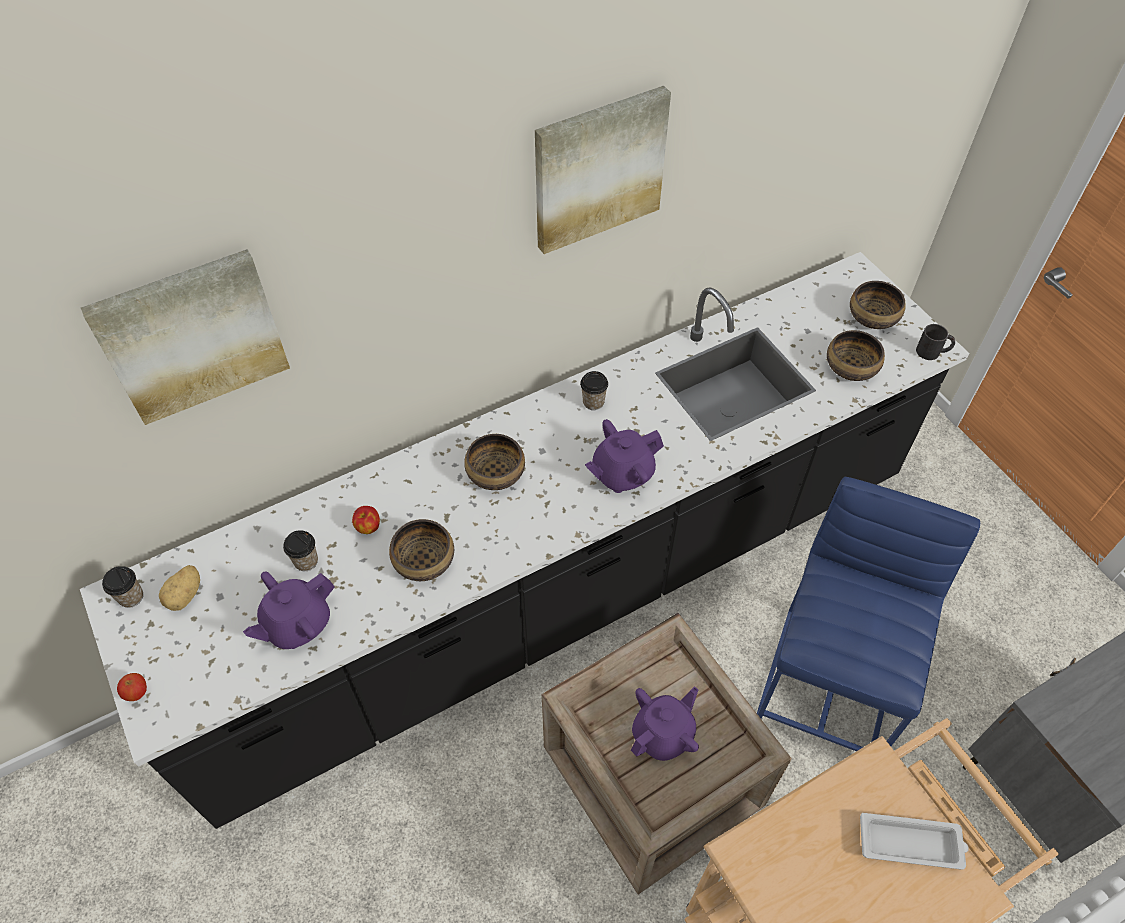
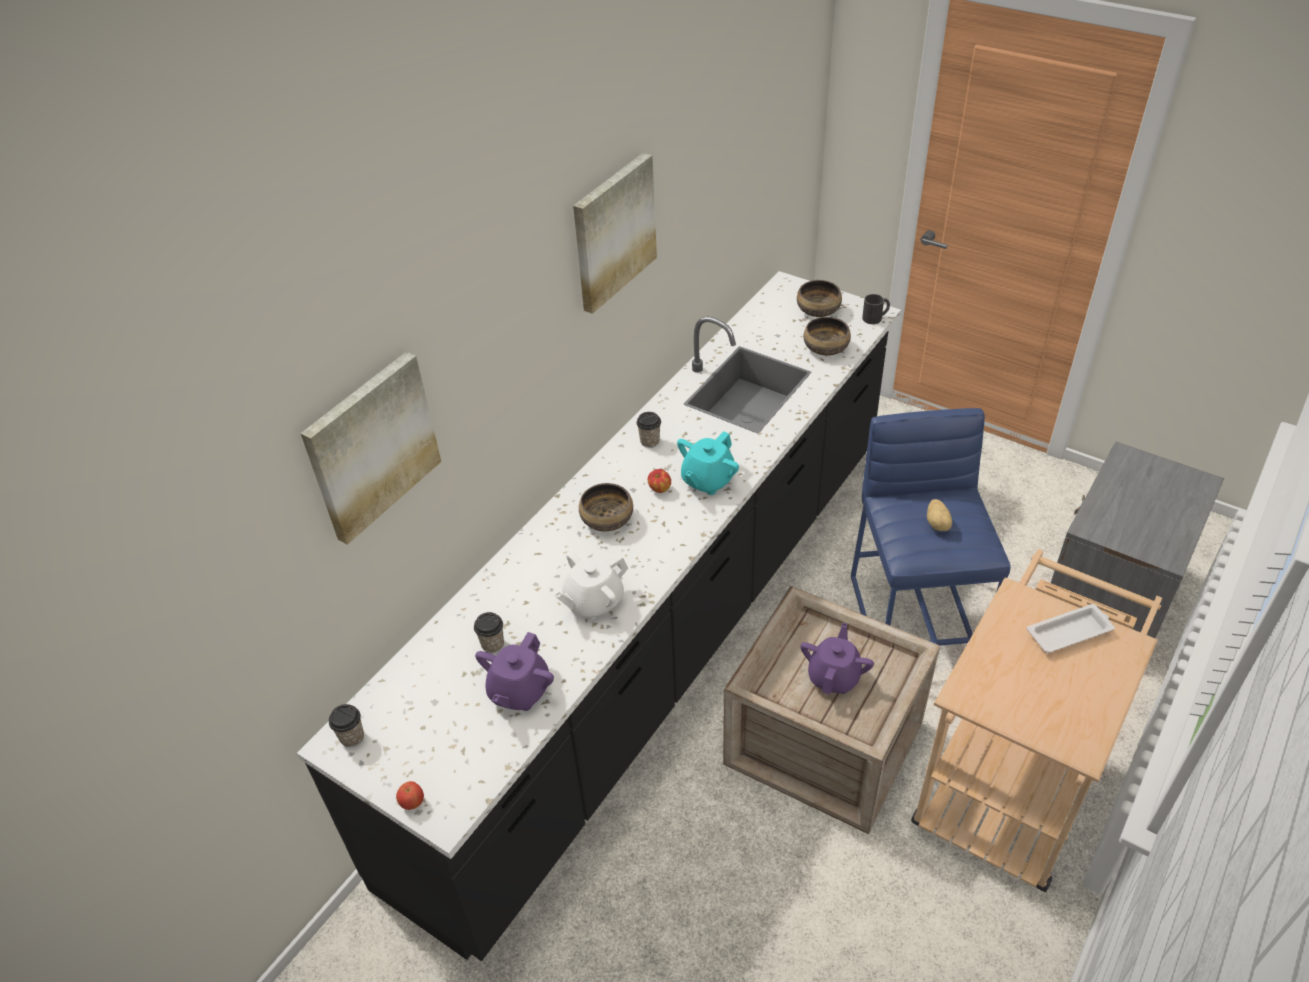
camera: 25 degrees left, 10 degrees down
(186, 595) = (403, 714): potato -> potato (938, 524)
(368, 527) = (528, 599): apple -> apple (659, 489)
(424, 560) = (593, 602): bowl -> white teapot
(622, 473) = (707, 480): purple teapot -> turquoise teapot

